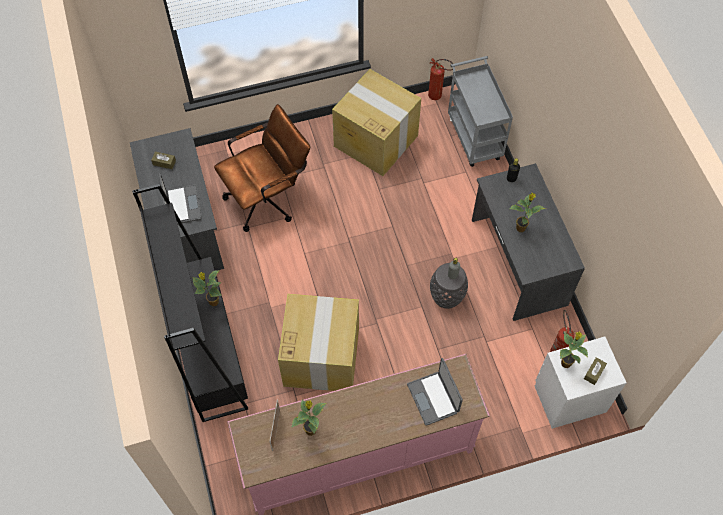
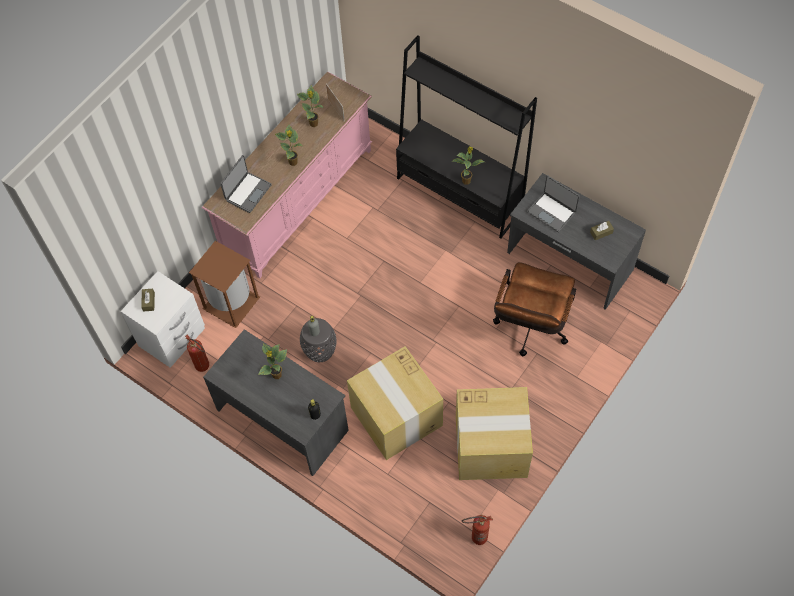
camera: 145 degrees right, 0 degrees up
(321, 356) = (377, 243): cardboard box -> cardboard box (397, 417)
(434, 398) = (247, 192): laptop -> laptop turned 90 degrees clockwise
(473, 138) = (407, 515): grey cart -> none
(494, 395) = (231, 302): none -> brown trash can
(566, 362) = (174, 295): potted plant -> potted plant (293, 162)

